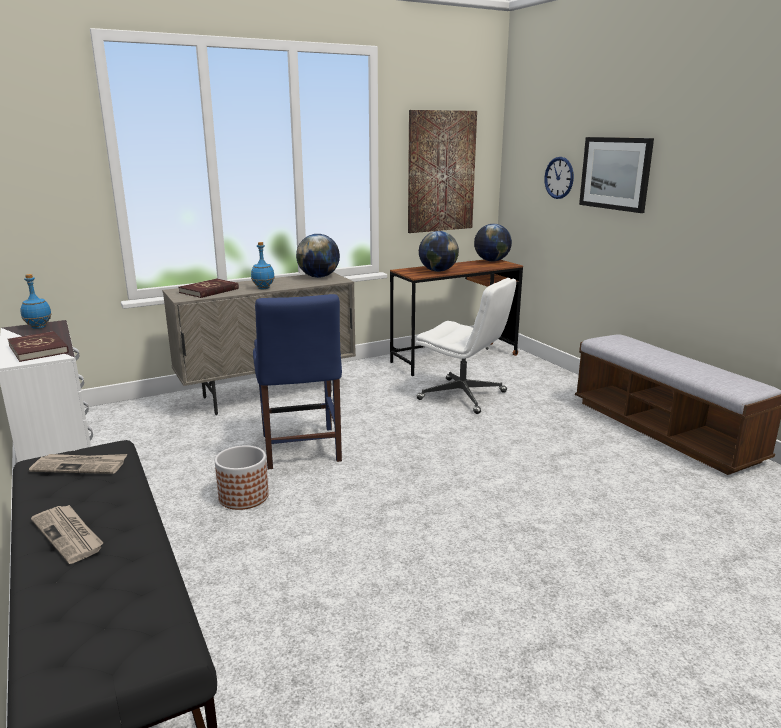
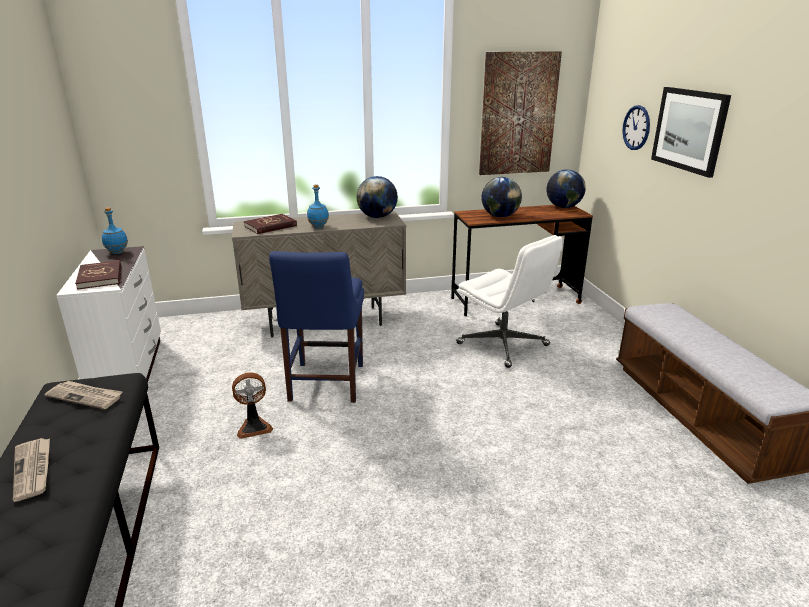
camera: 15 degrees right, 5 degrees up
(244, 496) = (254, 427): planter -> fan

